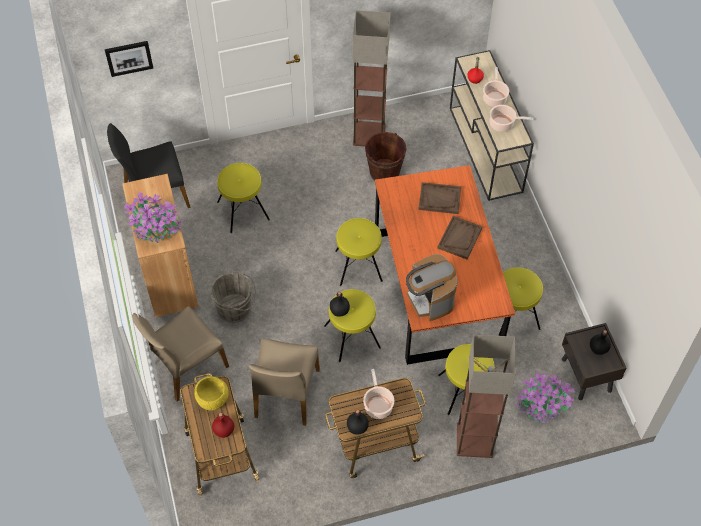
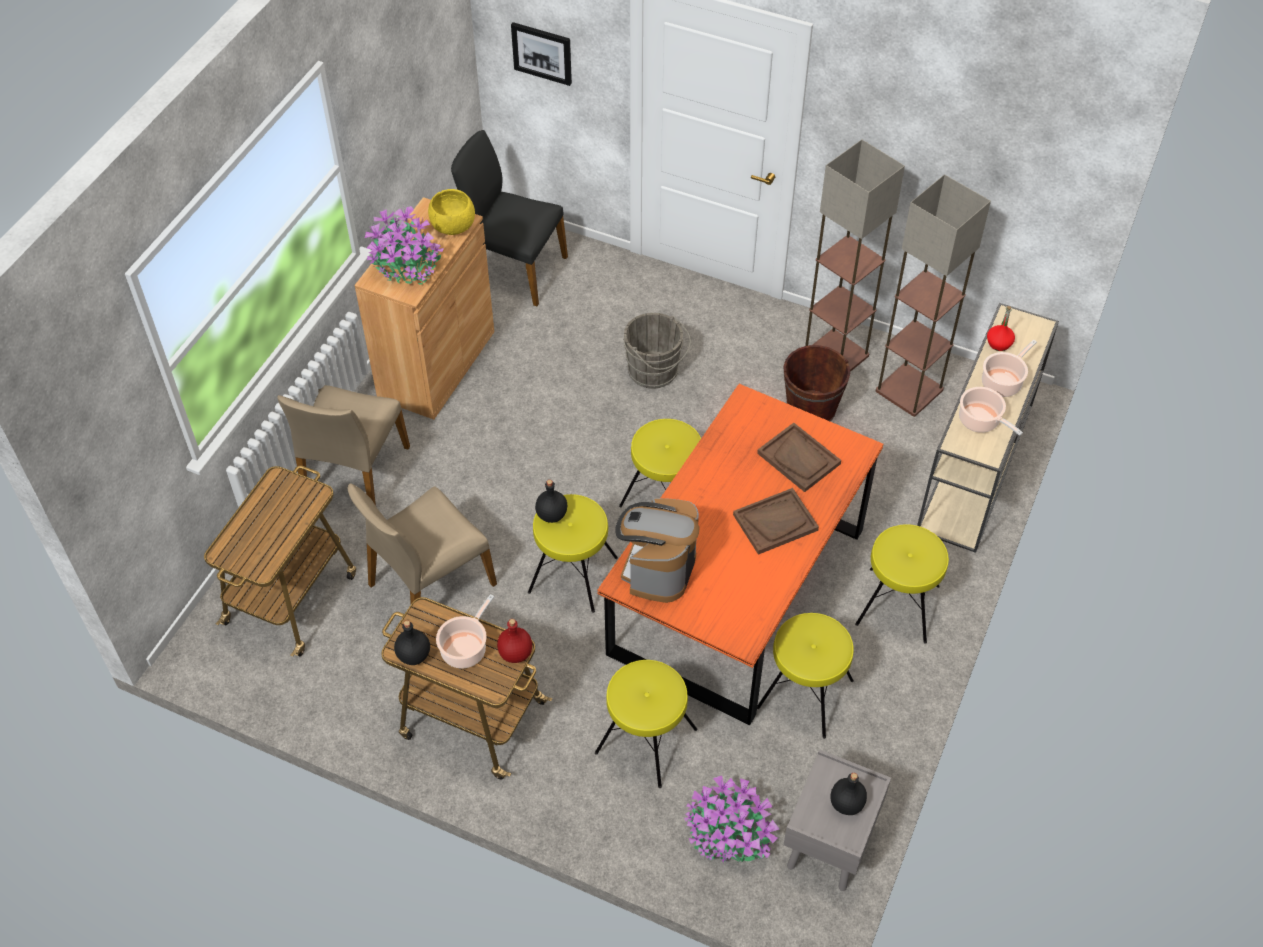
camera: 40 degrees right, 5 degrees down
(186, 366) = (354, 474): beige chair -> beige chair turned 75 degrees counterclockwise
(212, 399) = (291, 503): yellow bowl -> yellow bowl (453, 226)
(224, 430) = (266, 546): red bottle -> red bottle (515, 654)
(236, 308) = (473, 450): grey bucket -> grey bucket (655, 372)
(243, 210) = (593, 347): yellow stool -> yellow stool (898, 605)
(475, 439) = (598, 809): floor lamp -> floor lamp (910, 390)
(586, 375) = (830, 844): brown nightstand -> grey nightstand

